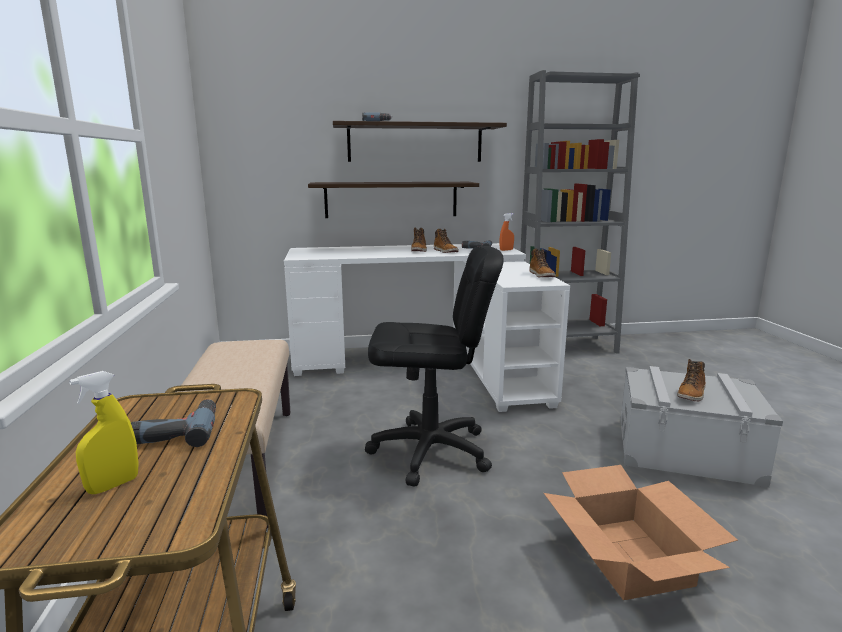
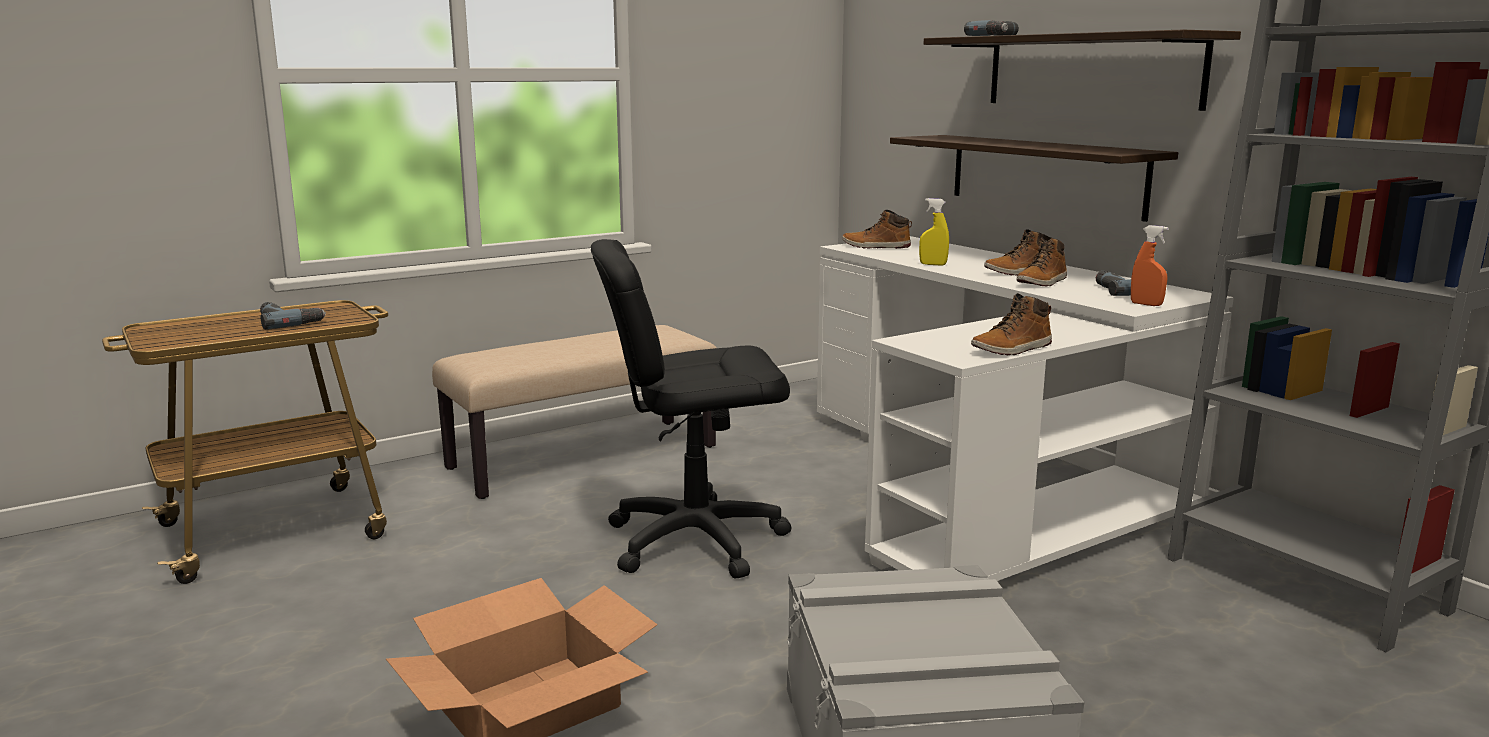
camera: 65 degrees right, 0 degrees up
(113, 485) = (210, 327): yellow spray bottle -> yellow spray bottle (933, 264)
(431, 451) = (695, 540): black office chair -> black office chair turned 105 degrees clockwise
(691, 394) = (894, 626): boot -> boot (876, 247)

